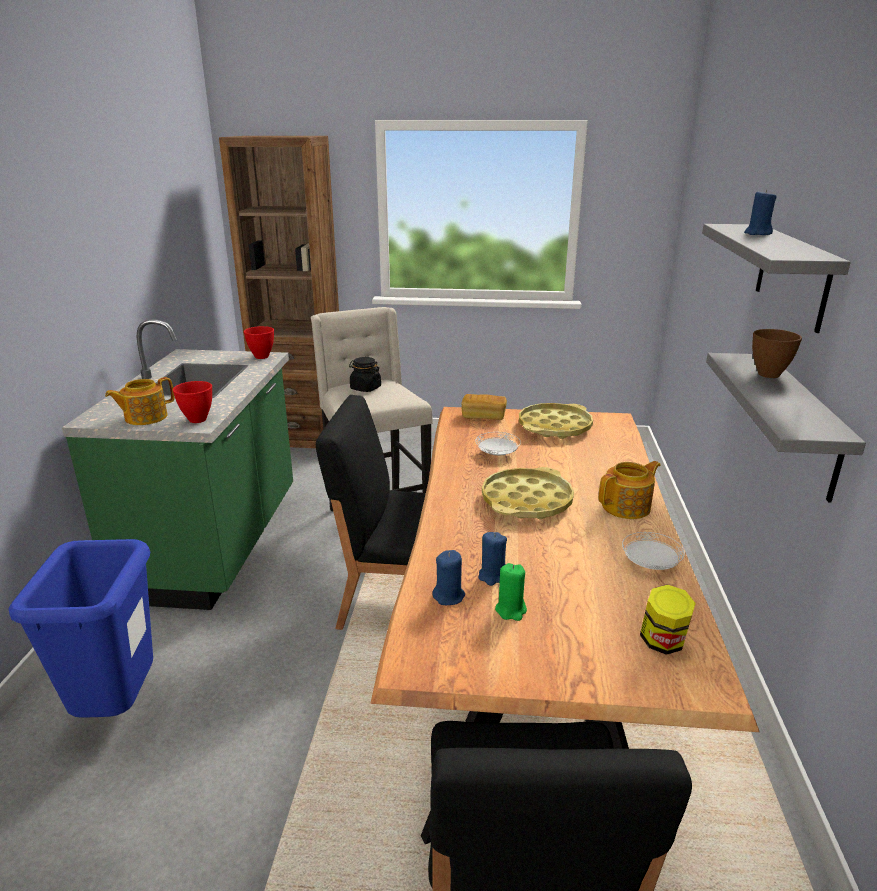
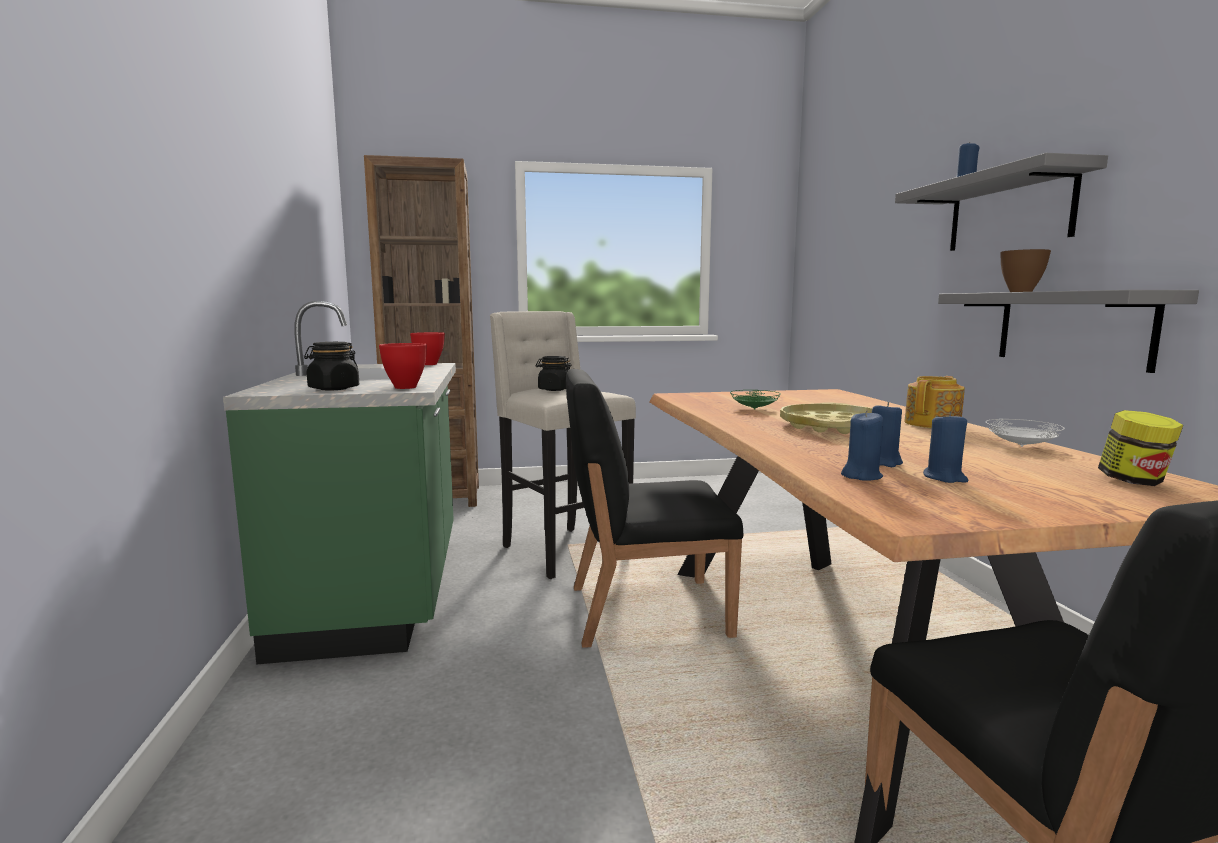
camera: 15 degrees left, 15 degrees down
(119, 708) = (325, 779): blue trash can -> none
(145, 417) = (333, 389): teapot -> black jar
(483, 416) = (704, 395): bread -> none
(497, 454) = (754, 409): white plate -> green plate
(511, 610) = (944, 478): green candle -> blue candle
(555, 427) = (782, 396): yellow tray -> none

